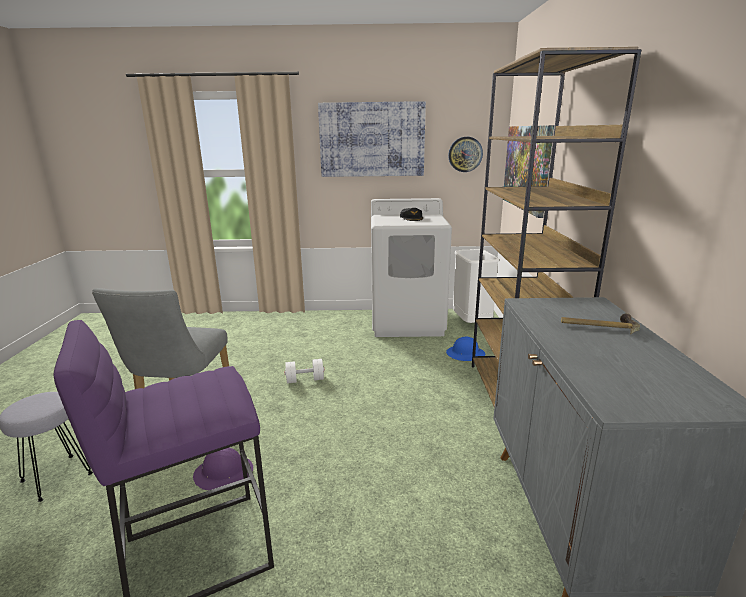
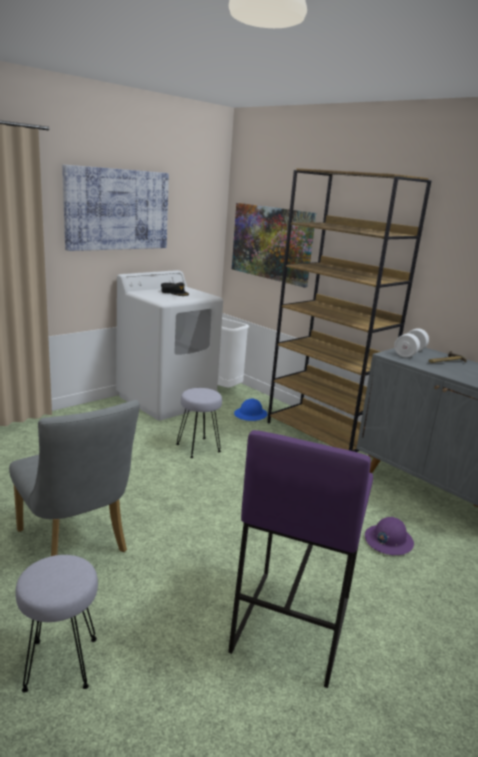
camera: 45 degrees left, 0 degrees up
(223, 473) = (218, 571): purple hard hat -> purple hard hat (388, 541)
(305, 380) = (159, 476): white dumbbell -> white dumbbell (409, 353)
(371, 368) = (199, 448): none -> grey stool
(465, 154) = (196, 226): wall clock -> none

